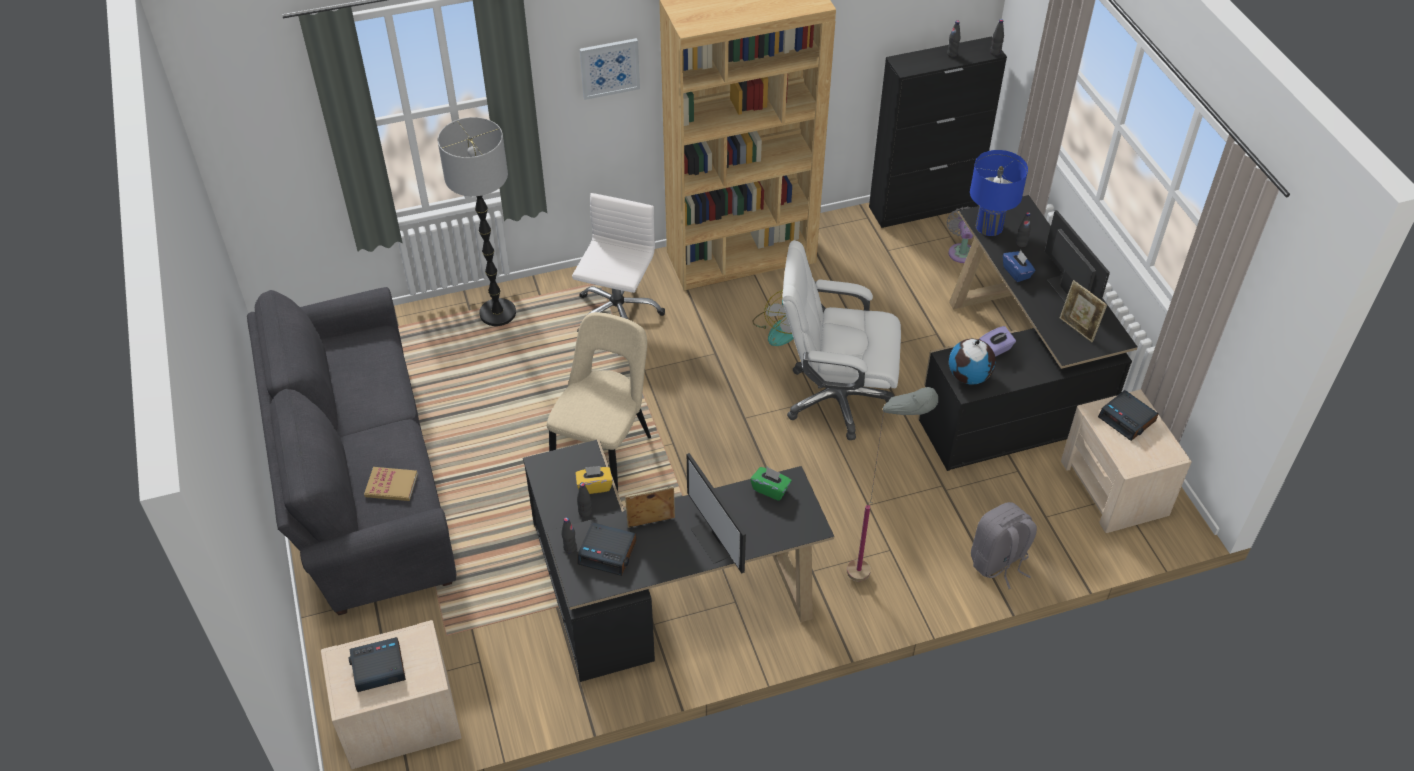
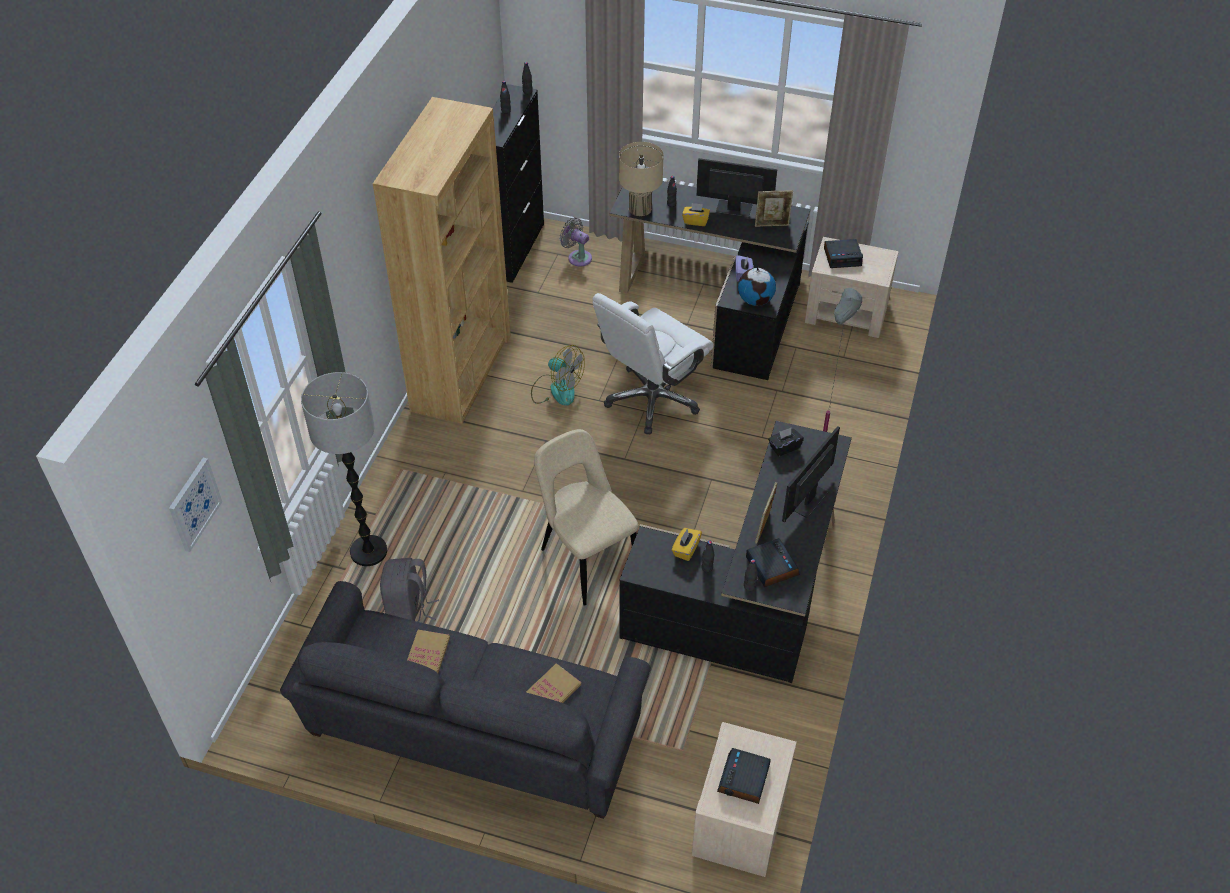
camera: 55 degrees left, 0 degrees up
(373, 386) = (428, 653): none -> book
(608, 552) = (771, 566): alarm clock -> alarm clock turned 75 degrees counterclockwise
(609, 68) = (354, 271): picture -> picture (194, 504)
(617, 314) = (446, 476): white office chair -> none
(716, 540) = (807, 500): monitor -> monitor turned 120 degrees clockwise
(770, 489) = (784, 447): green tissue box -> black tissue box
(989, 226) = (640, 208): blue table lamp -> beige table lamp
(998, 562) = (861, 401): grey backpack -> grey backpack (409, 610)
(1017, 272) = (695, 221): blue tissue box -> yellow tissue box

